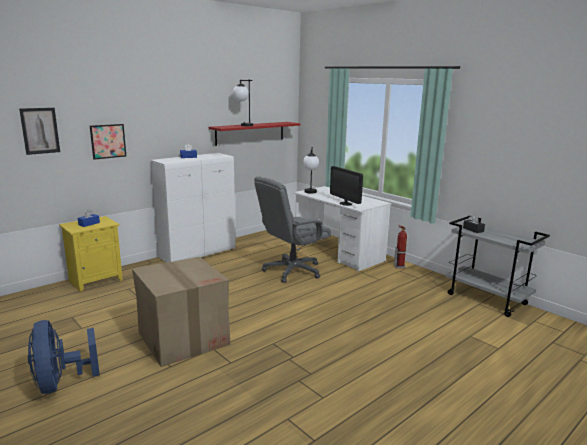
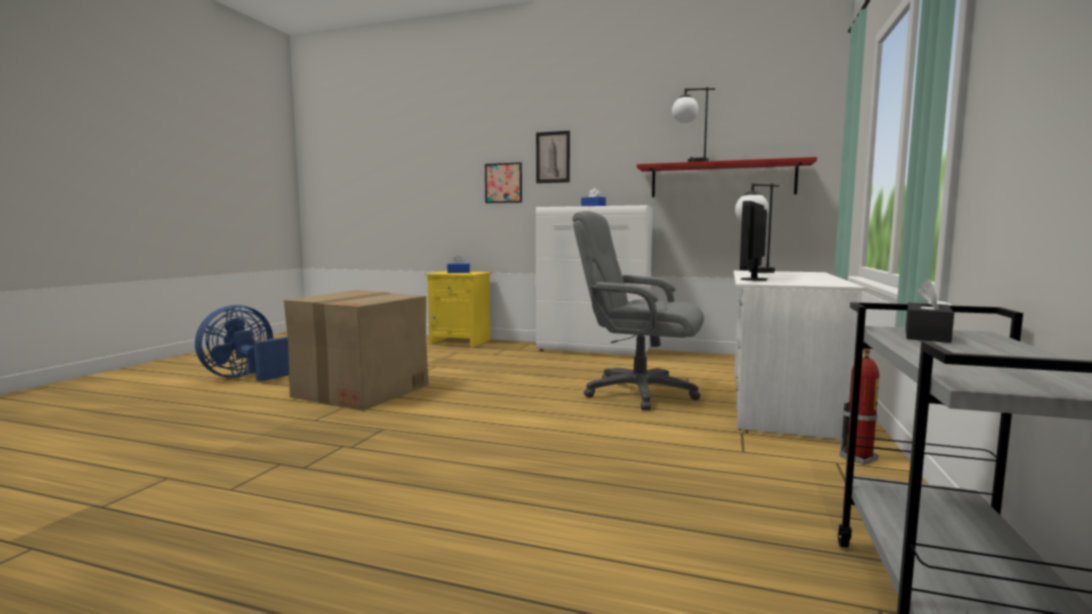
camera: 60 degrees right, 10 degrees down
(40, 130) = (439, 169): picture -> picture (553, 157)

